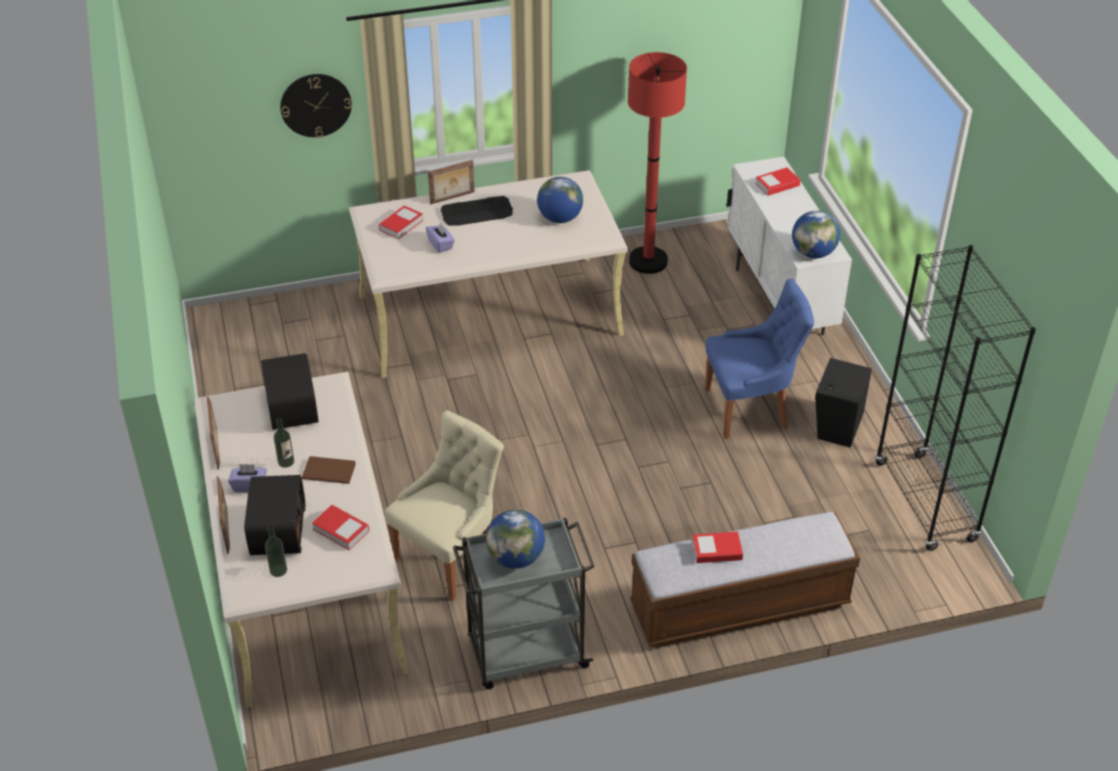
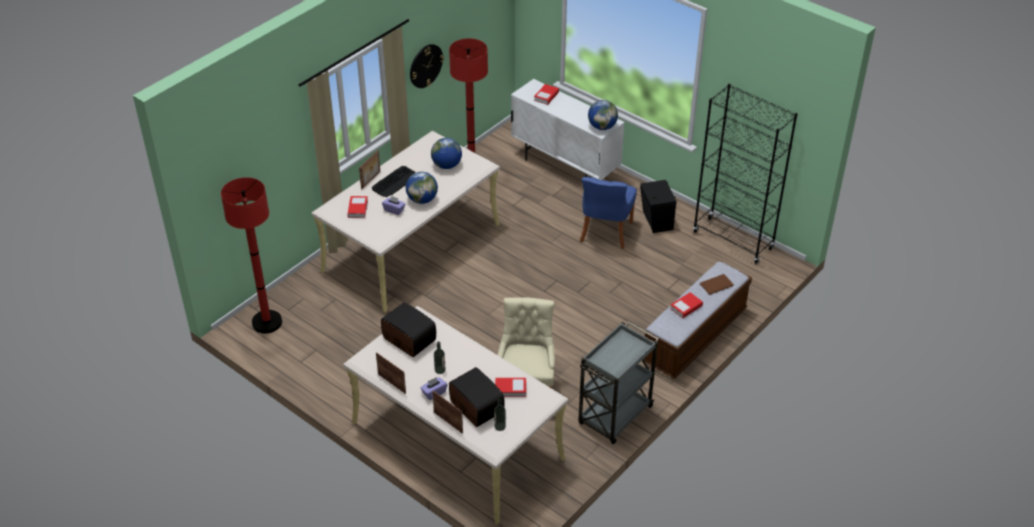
camera: 35 degrees left, 0 degrees up
(245, 327) = (267, 322): none -> red floor lamp
(315, 105) = (279, 151): wall clock -> wall clock (425, 65)
(328, 470) = (468, 362): brown book -> brown book (715, 285)
(516, 558) = (615, 355): globe -> globe (422, 199)
(750, 409) = (605, 233): blue chair -> blue chair turned 150 degrees clockwise

